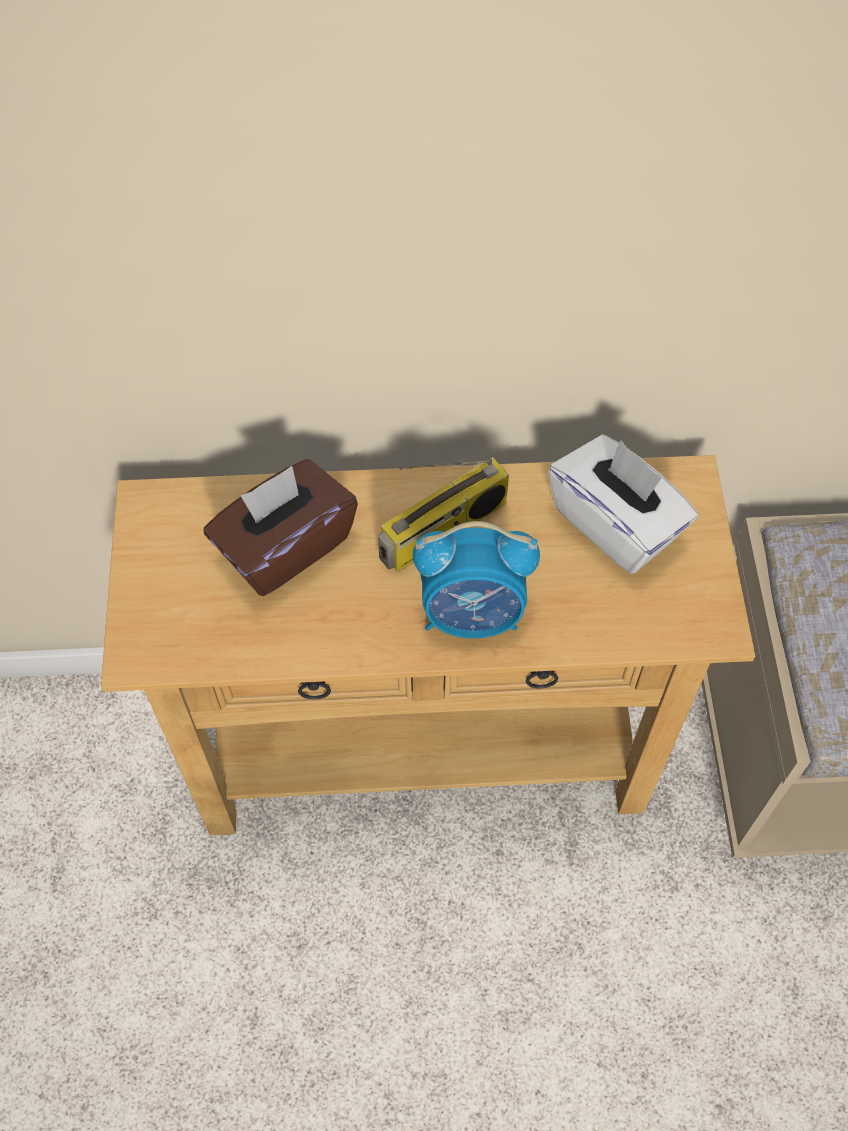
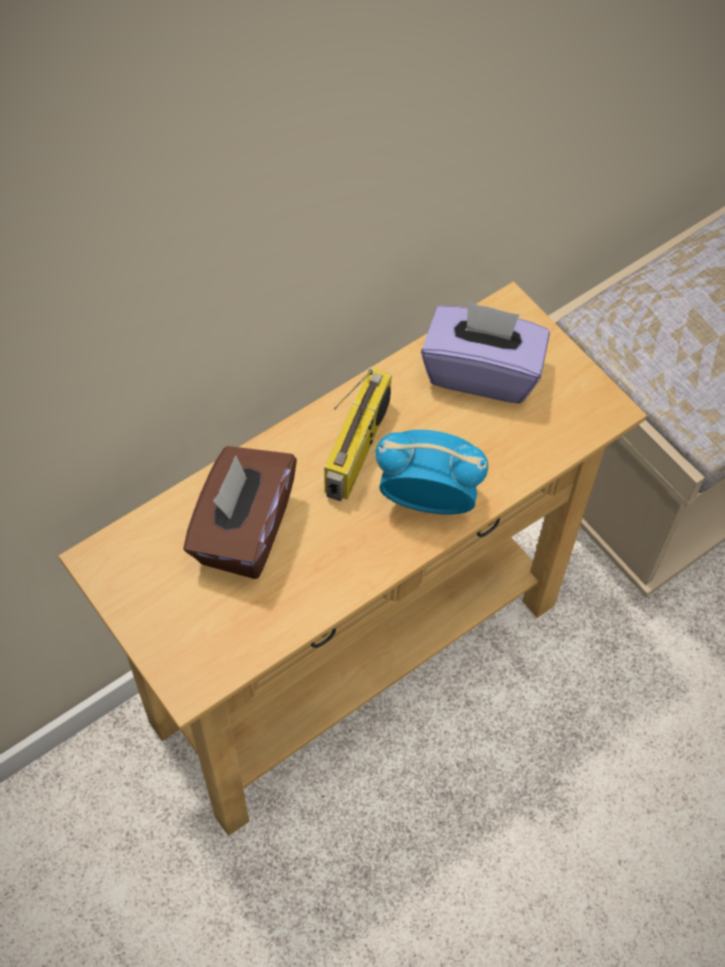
camera: 35 degrees left, 0 degrees up
(473, 613) = (427, 498): alarm clock -> alarm clock turned 135 degrees counterclockwise
(616, 524) = (482, 371): white tissue box -> purple tissue box

